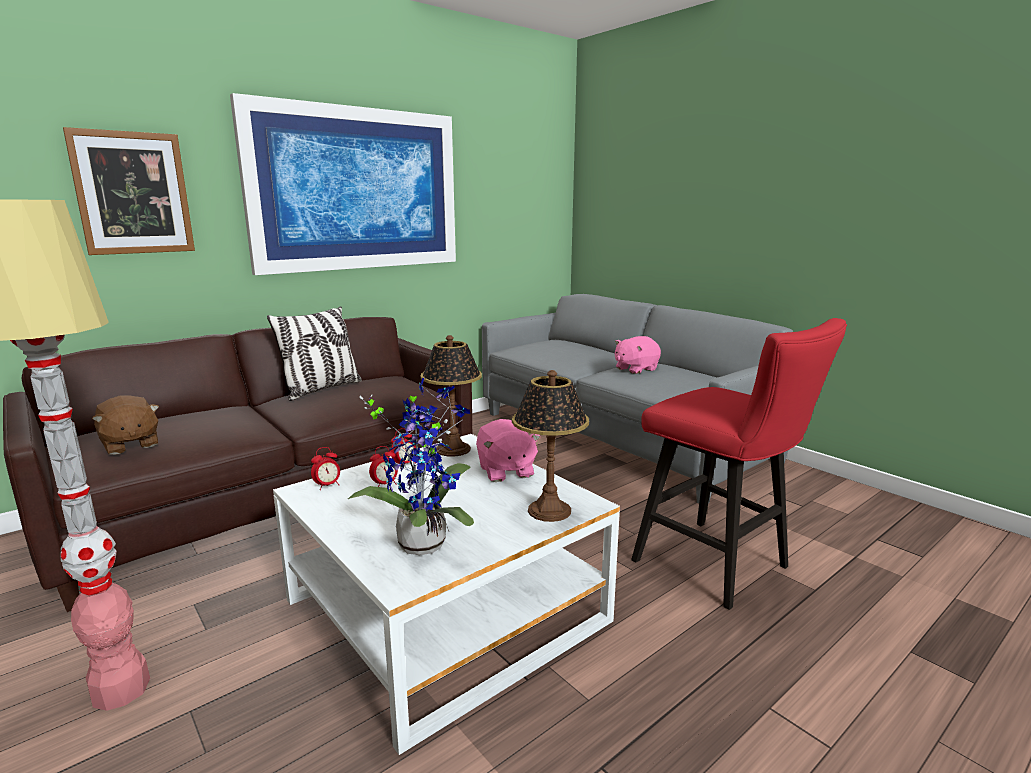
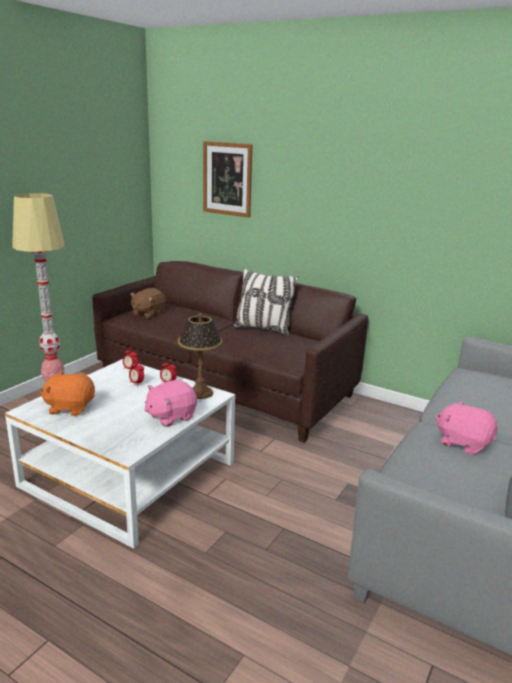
camera: 70 degrees right, 5 degrees up
(357, 190) = (363, 188): picture -> none
(424, 540) = (70, 408): potted plant -> orange plush toy
(549, 511) = (113, 440): table lamp -> none
(720, 567) = (230, 612): red stool -> none

